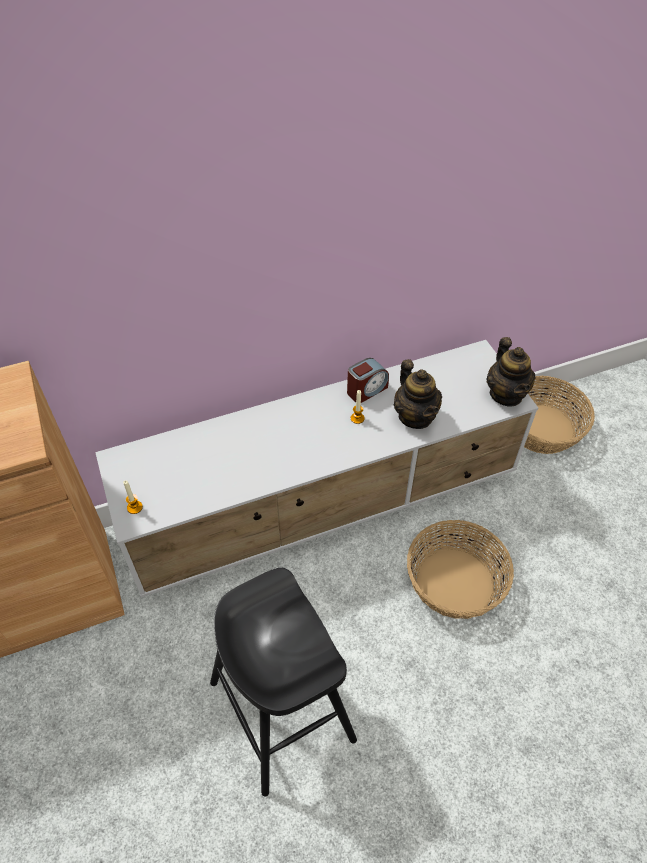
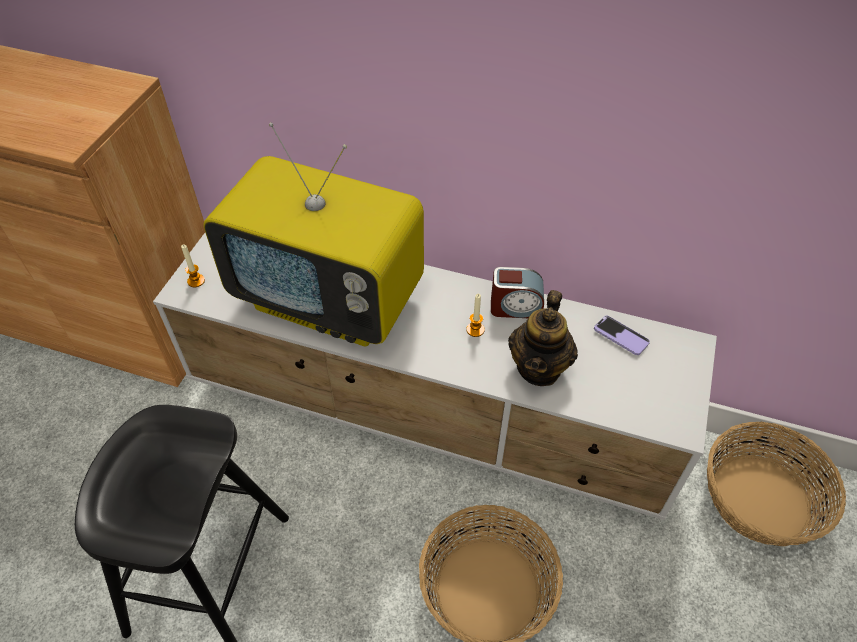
camera: 40 degrees right, 0 degrees up
(247, 458) = (331, 300): none -> television
(439, 370) = (621, 336): none -> phone
(506, 394) = (675, 412): teapot -> none

